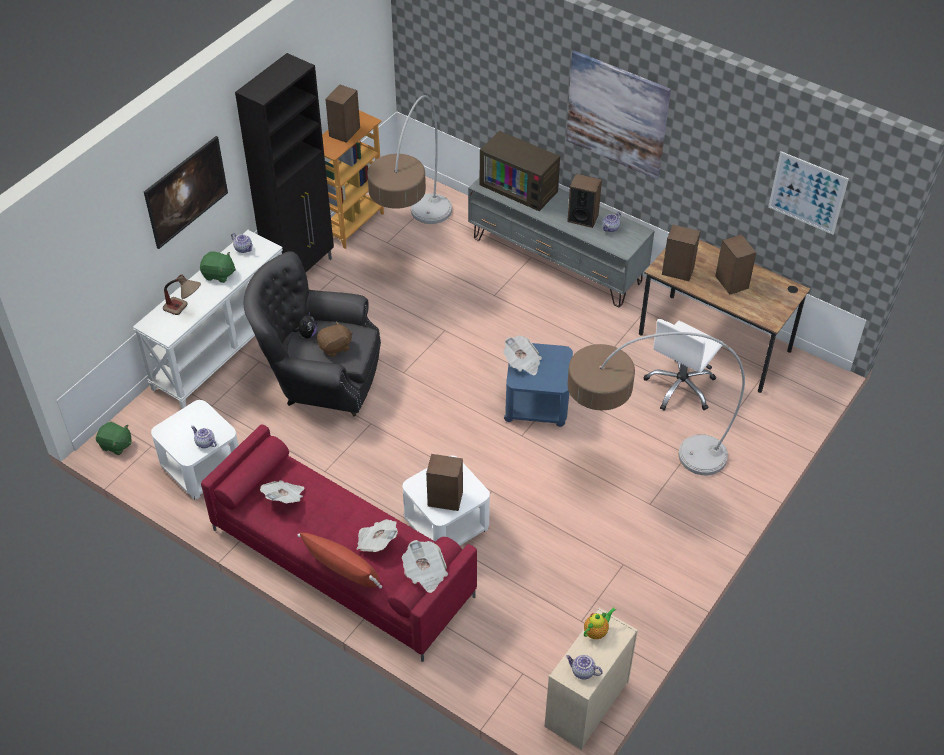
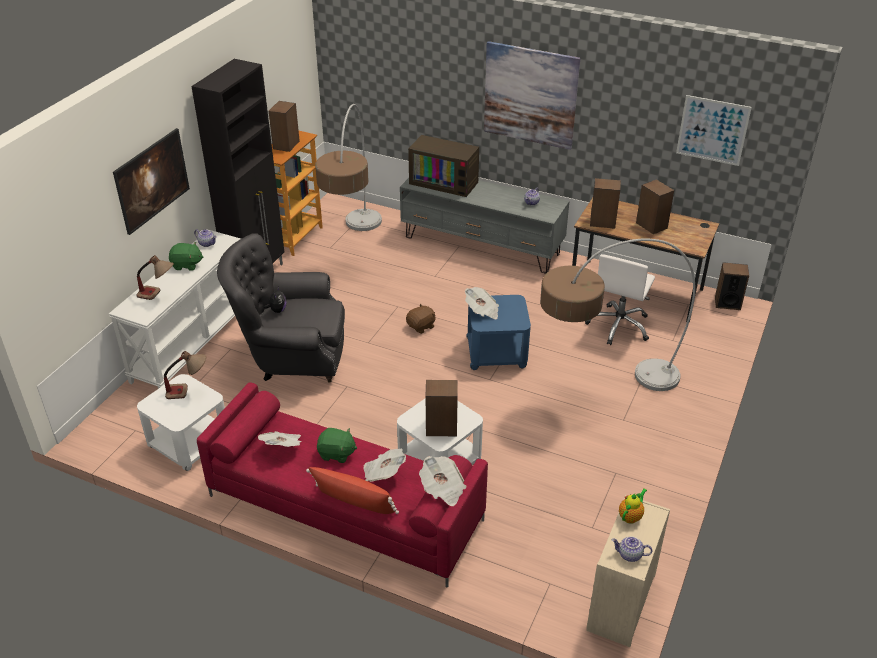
camera: 10 degrees left, 10 degrees down
(116, 445) = (99, 434): green plush toy -> green plush toy (336, 453)
(204, 421) = (189, 391): none -> table lamp
(204, 443) = (193, 409): teapot -> none
(335, 347) = (306, 317): brown plush toy -> brown plush toy (421, 326)
(582, 218) = (505, 198): speaker -> speaker (727, 303)

